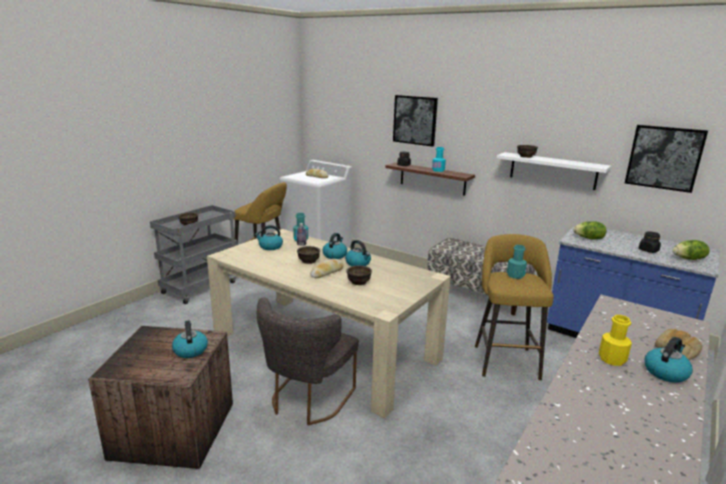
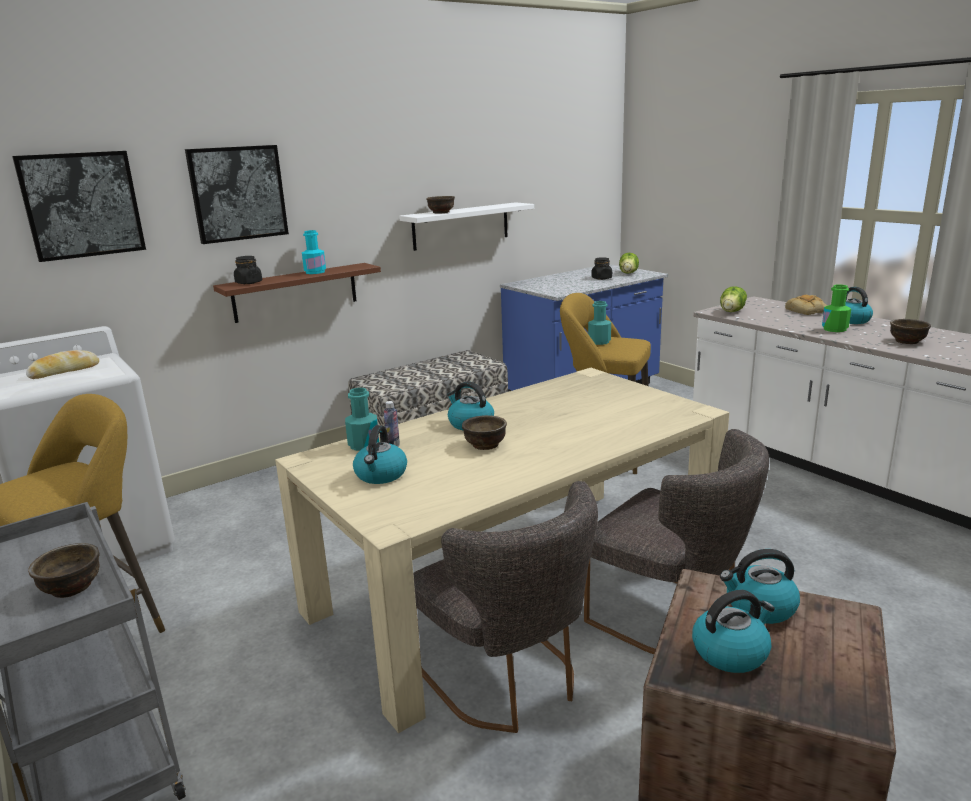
camera: 70 degrees left, 0 degrees up
(246, 355) = (509, 682): none -> grey chair
(327, 272) = (544, 434): bread -> none
(358, 263) = (517, 411): kettle -> kettle (731, 652)
(359, 282) = (593, 416): brown bowl -> brown bowl (907, 341)
(589, 238) = (556, 287): lettuce -> lettuce (732, 311)
(612, 359) = (834, 329): yellow bottle -> green bottle
(664, 157) = (555, 181): picture -> picture (82, 205)

